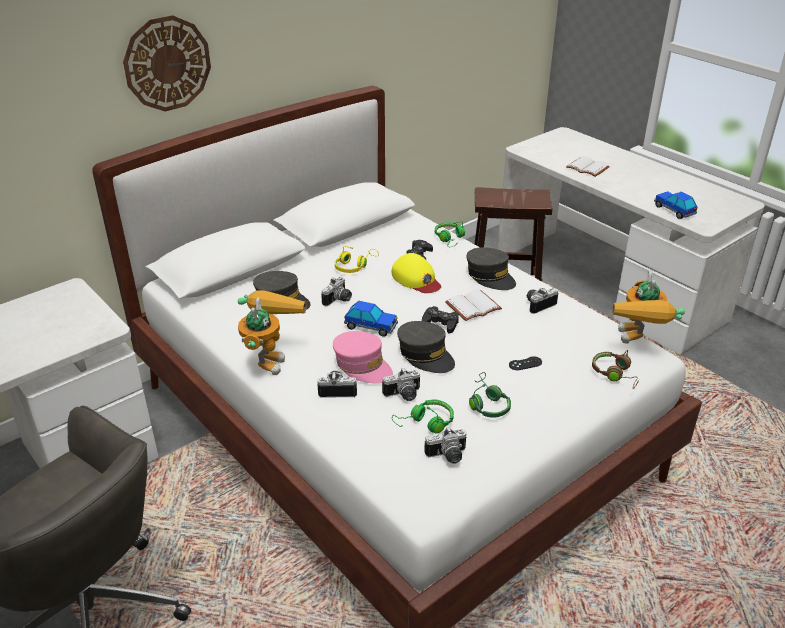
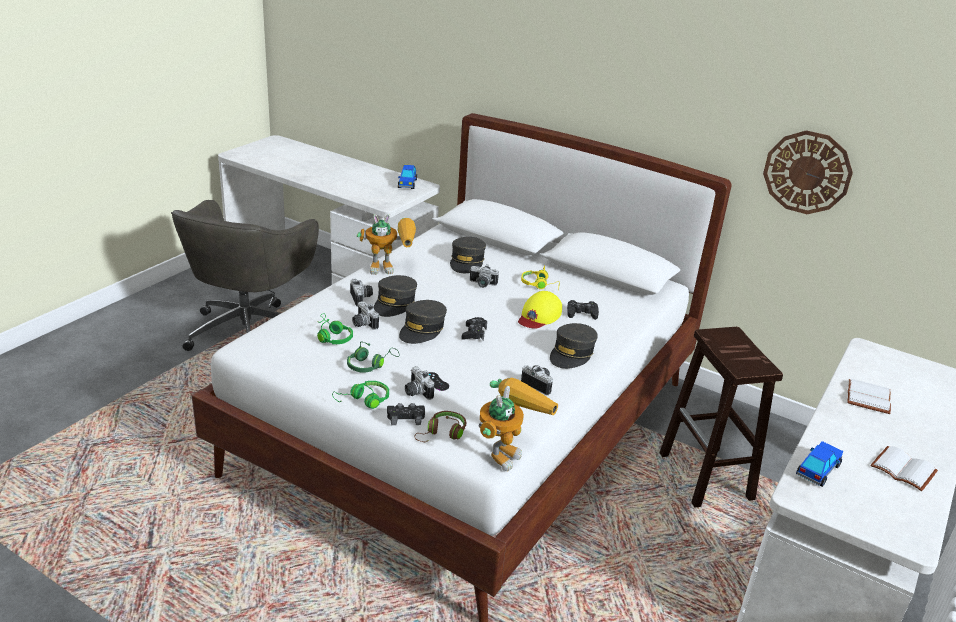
camera: 70 degrees right, 5 degrees down
(167, 64) = (543, 67): wall clock -> wall clock (807, 172)
(362, 365) = (394, 303): pink cap -> grey cap
(371, 326) = (450, 302): toy car -> toy car (407, 184)
(447, 456) = (296, 350): camera -> camera (416, 392)
(450, 239) = (626, 326): green headphones -> green headphones (364, 400)
(473, 305) = (513, 348): white book -> white book (904, 469)
(588, 393) = (405, 417): none -> black game controller
(638, 343) = (506, 450): toy robot -> toy robot turned 135 degrees clockwise

